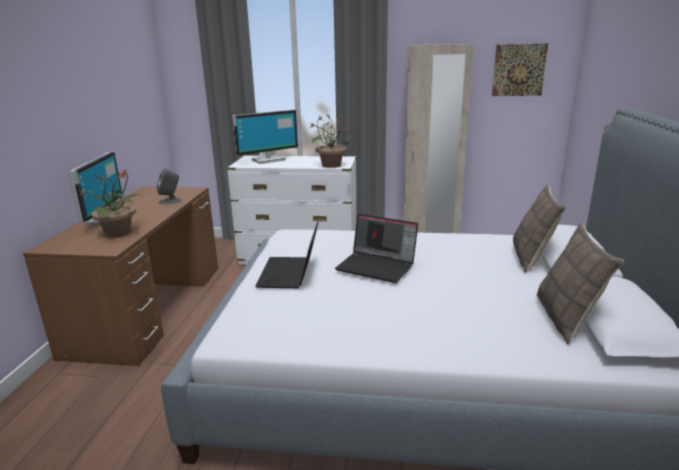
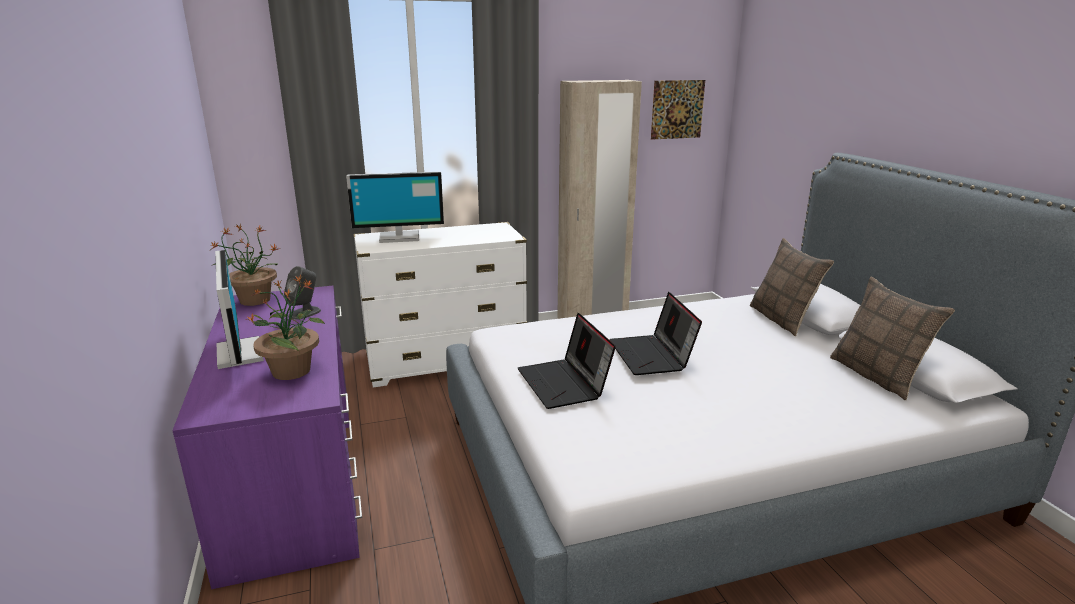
camera: 25 degrees left, 0 degrees up
(150, 306) = (295, 473): brown desk -> purple desk
(268, 159) = (399, 237): monitor -> monitor turned 45 degrees clockwise
(331, 165) = (495, 237): potted plant -> potted plant (254, 300)
(377, 266) = (652, 356): laptop -> laptop turned 75 degrees clockwise

